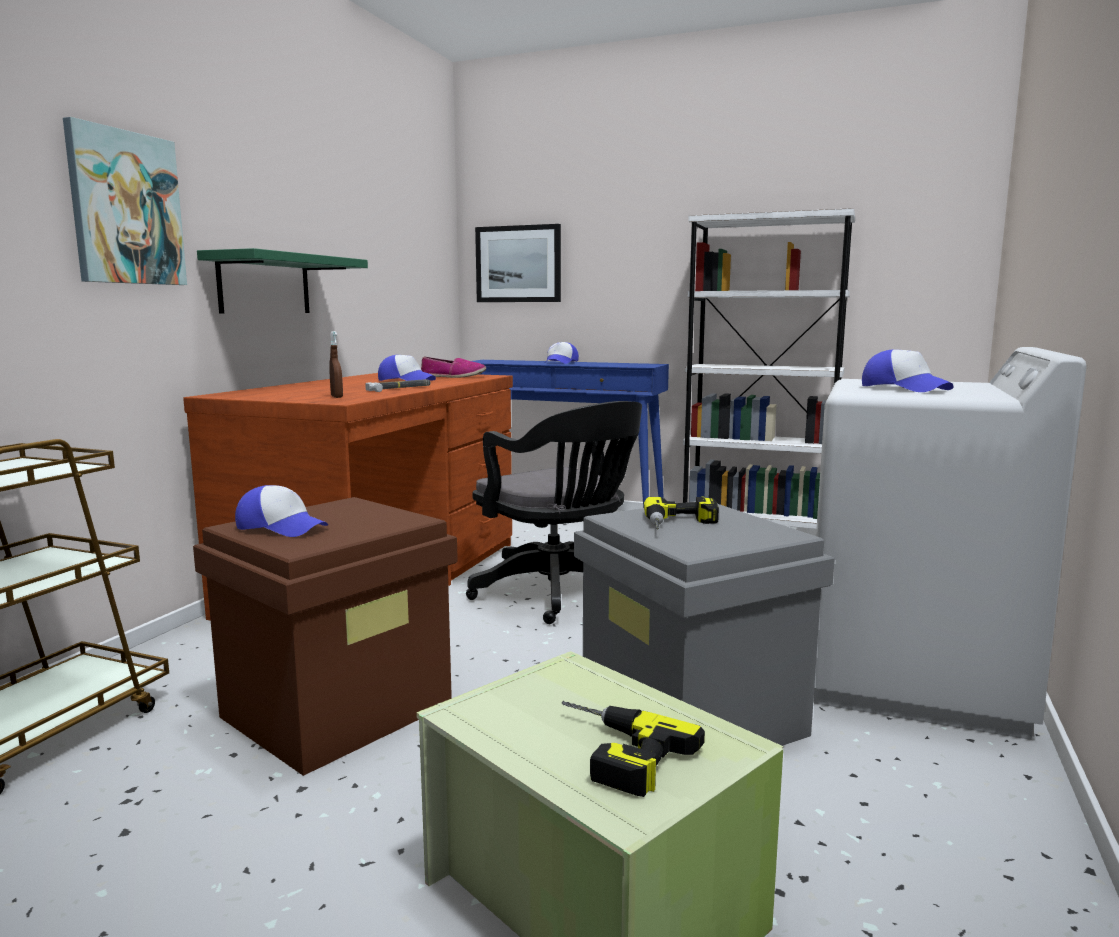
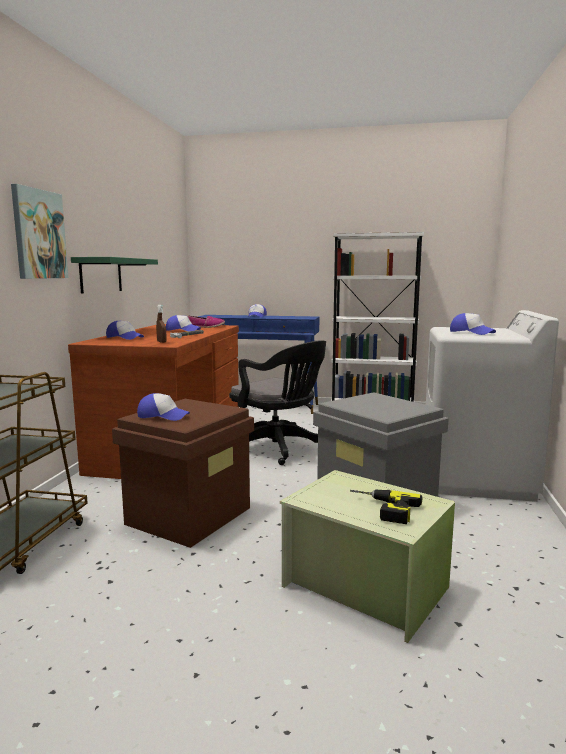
camera: 10 degrees left, 0 degrees up
(291, 390) = (125, 338): none -> cap
(518, 264) = (227, 257): picture -> none
(681, 524) = (371, 405): power drill -> none

